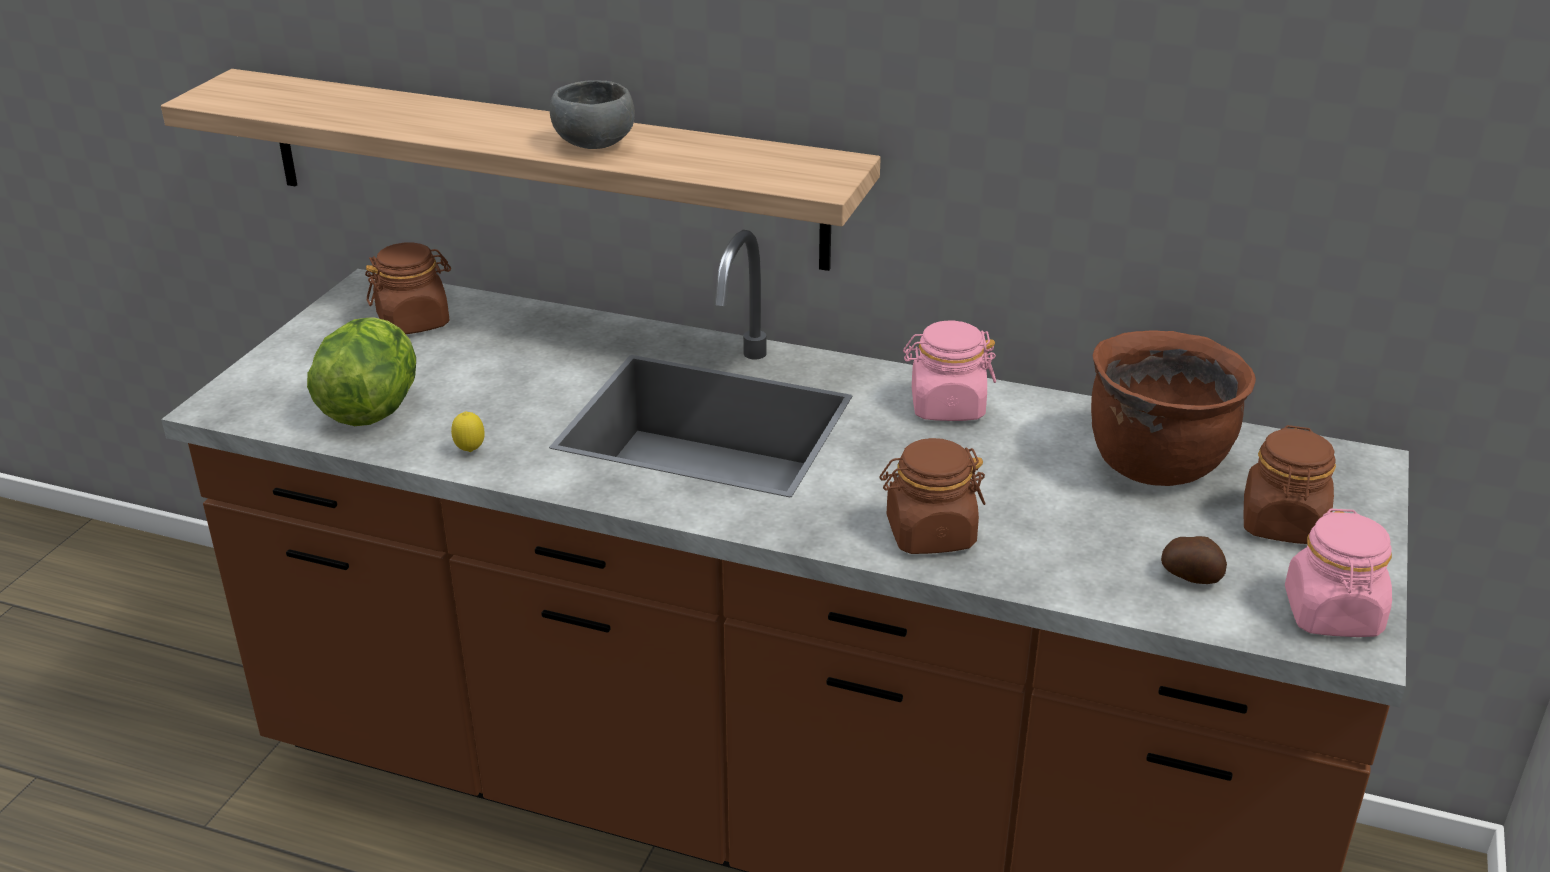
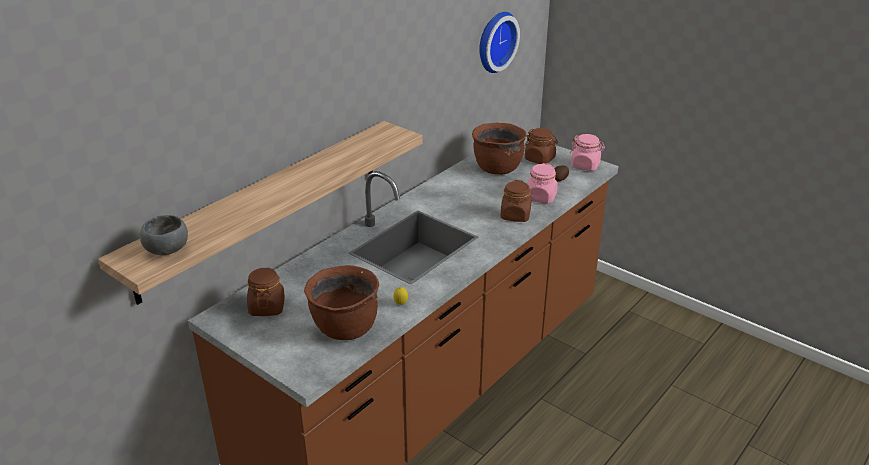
camera: 70 degrees left, 0 degrees up
(372, 409) = (345, 328): lettuce -> brown cooking pot
(594, 145) = (321, 171): grey bowl -> grey bowl (168, 250)
(946, 406) = (438, 194): pink jar -> pink jar (541, 197)
(1377, 141) = (494, 41): none -> wall clock

